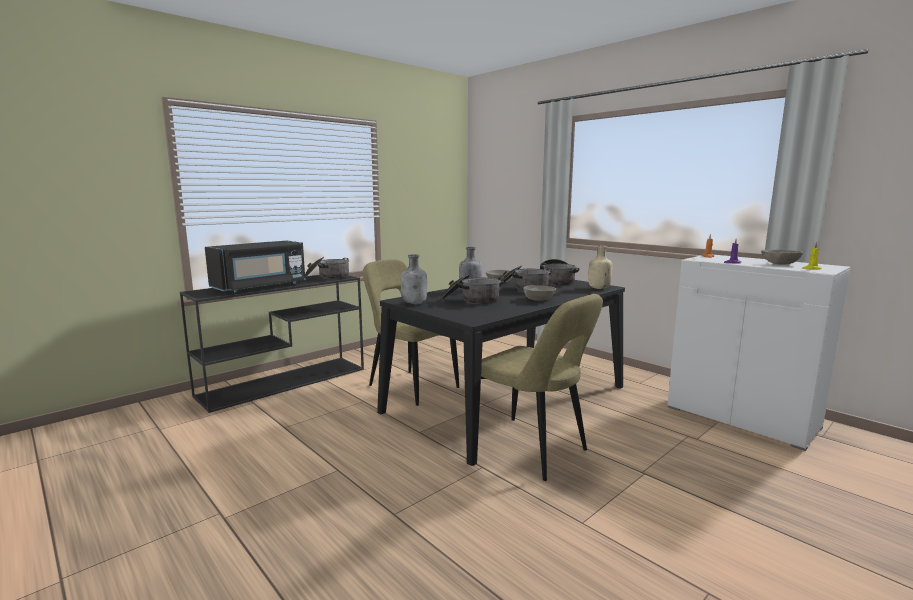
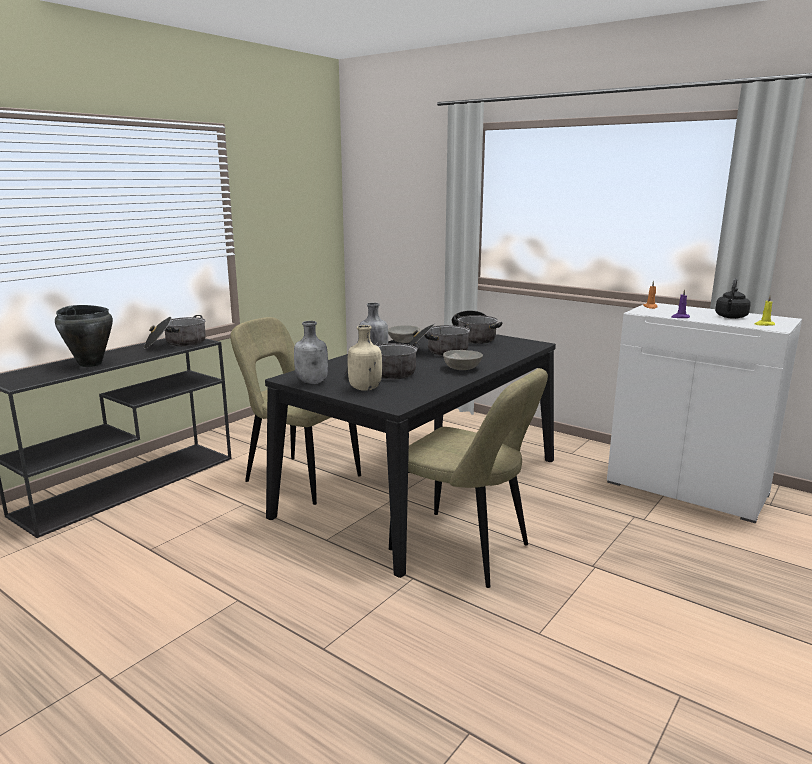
camera: 10 degrees left, 5 degrees up
(260, 286) = (90, 364): black microwave -> black cooking pot
(598, 288) = (526, 347): beige bottle -> beige bottle (364, 388)
(780, 264) = (730, 317): grey bowl -> black kettle

